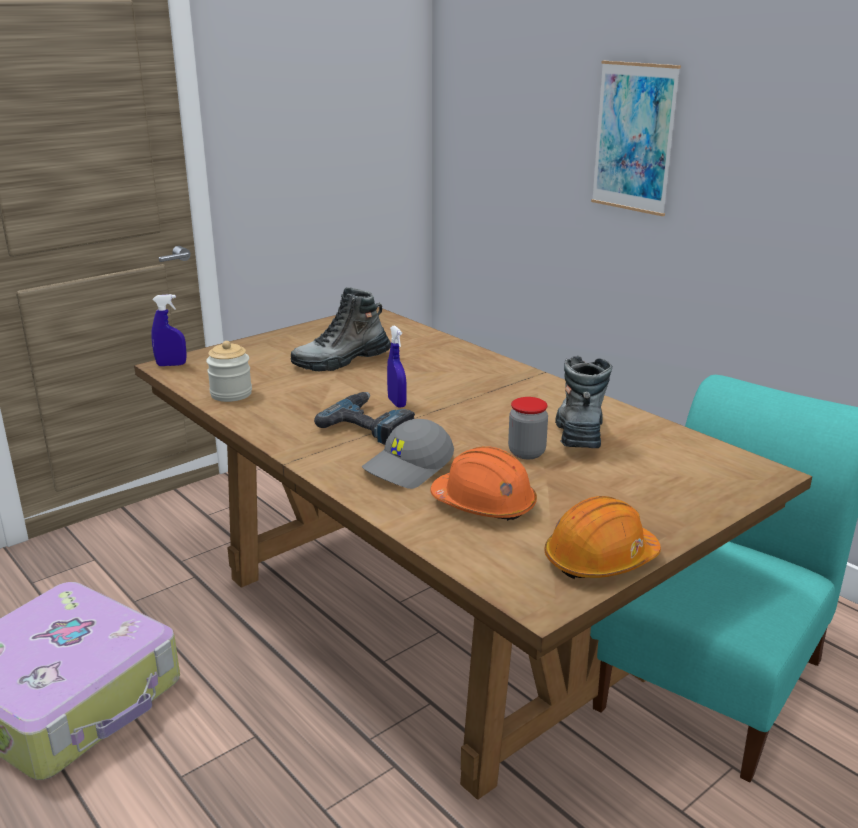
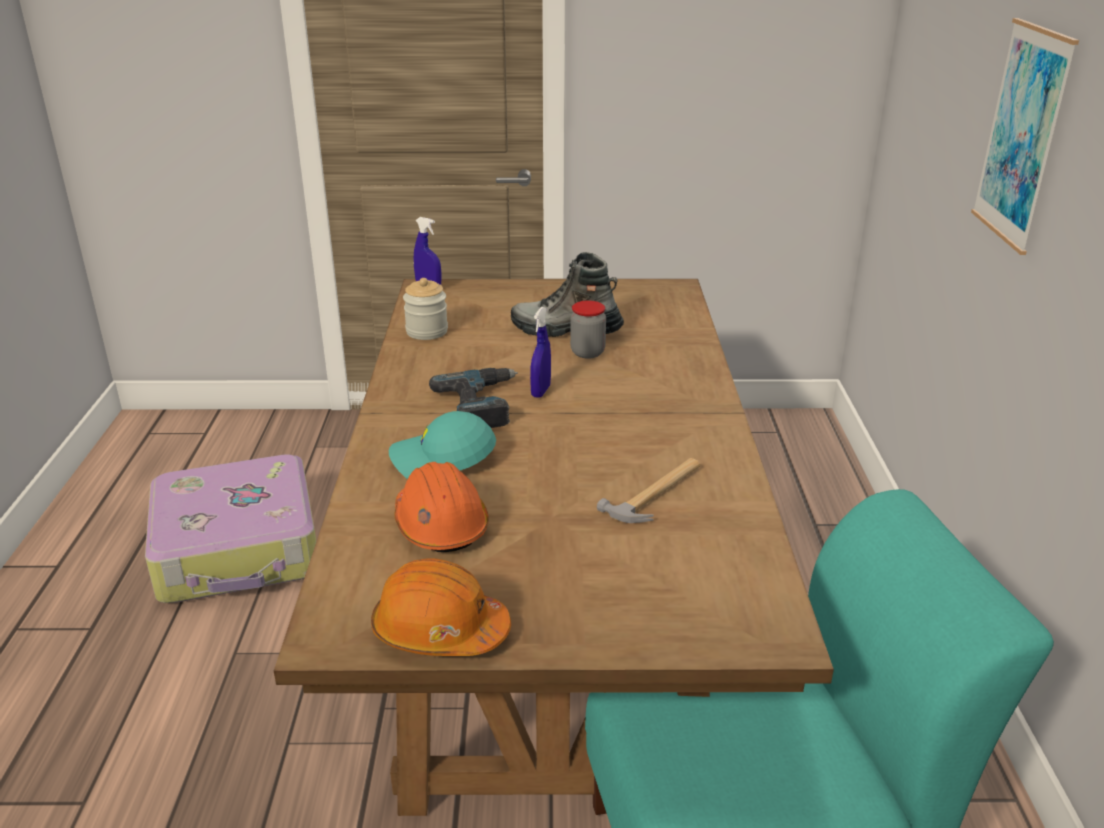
camera: 40 degrees right, 5 degrees up
(409, 468) = (442, 460): grey cap -> turquoise cap
(526, 453) = (566, 492): jar -> jar (587, 352)
(579, 432) = (657, 493): boot -> hammer

